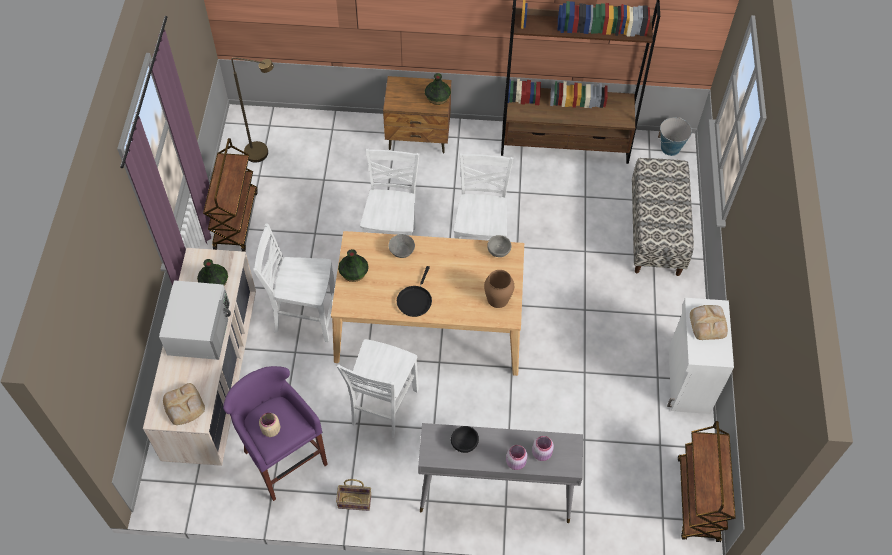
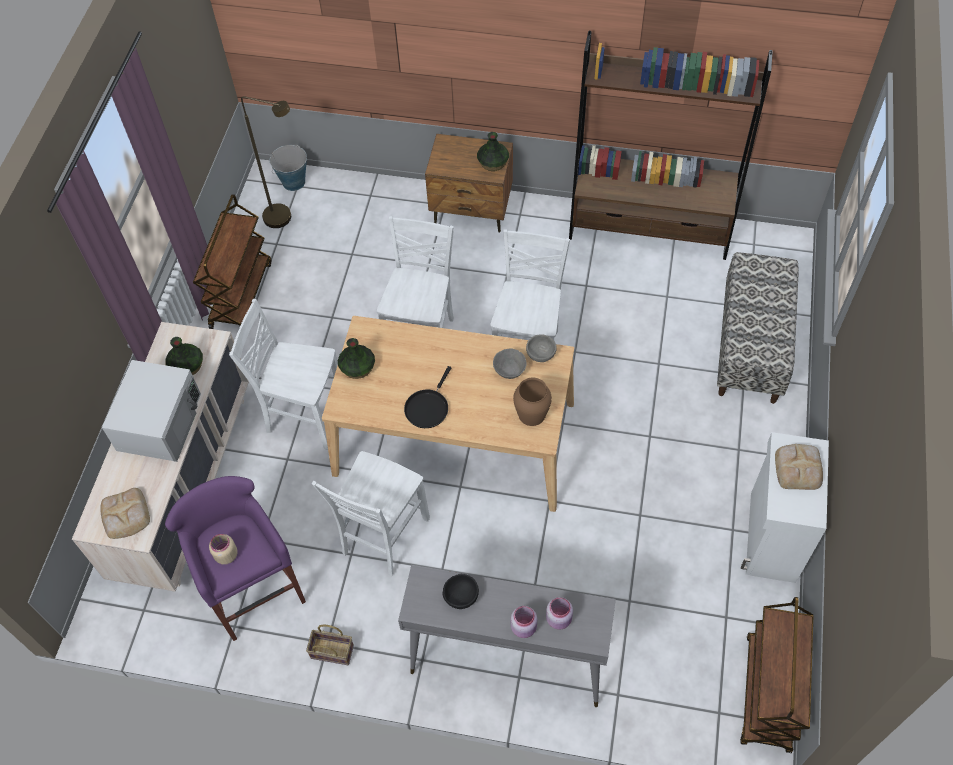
camera: 10 degrees right, 0 degrees up
(402, 251) = (420, 346): grey bowl -> grey bowl (510, 370)
(670, 148) = (780, 244): bucket -> bucket (293, 182)

